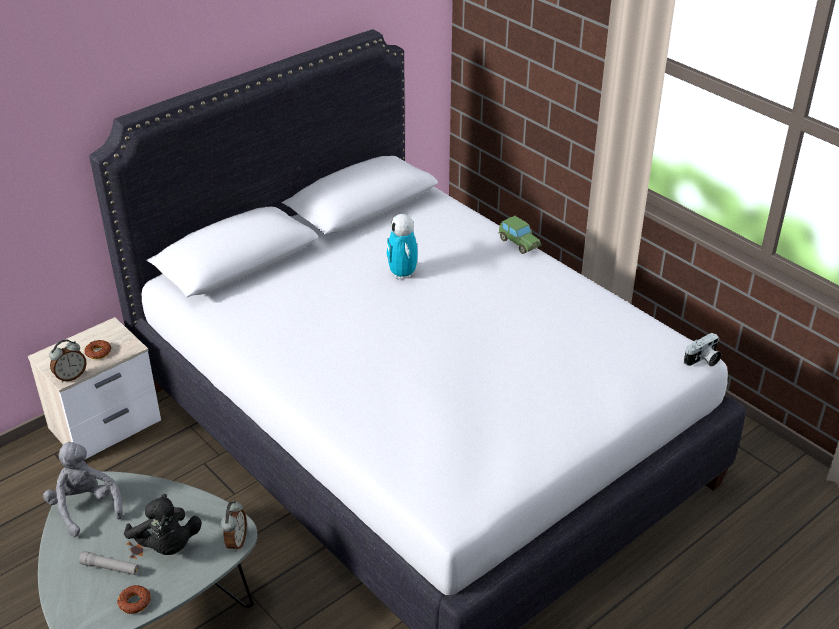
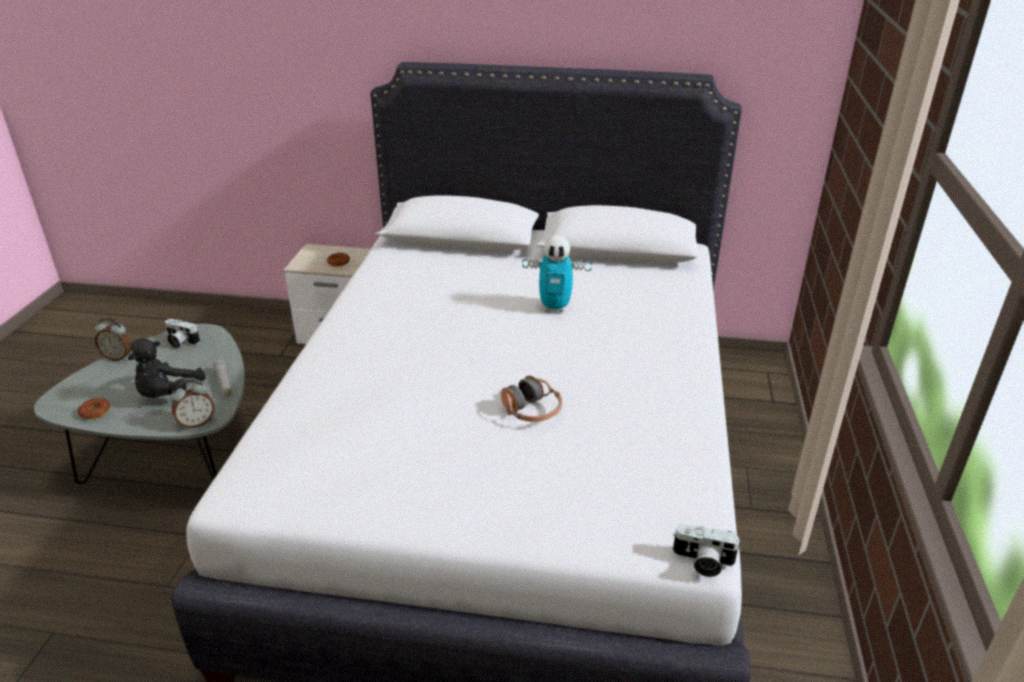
camera: 50 degrees right, 5 degrees down
(71, 376) = (302, 266): alarm clock -> alarm clock (118, 357)
(85, 507) = (181, 342): grey plush toy -> camera
(110, 568) = (125, 383): grey flashlight -> grey flashlight (224, 383)
(402, 274) = (555, 307): toy robot -> toy robot turned 120 degrees counterclockwise
(510, 348) = (532, 411): none -> headphones
(518, 243) = (701, 342): toy car -> none

